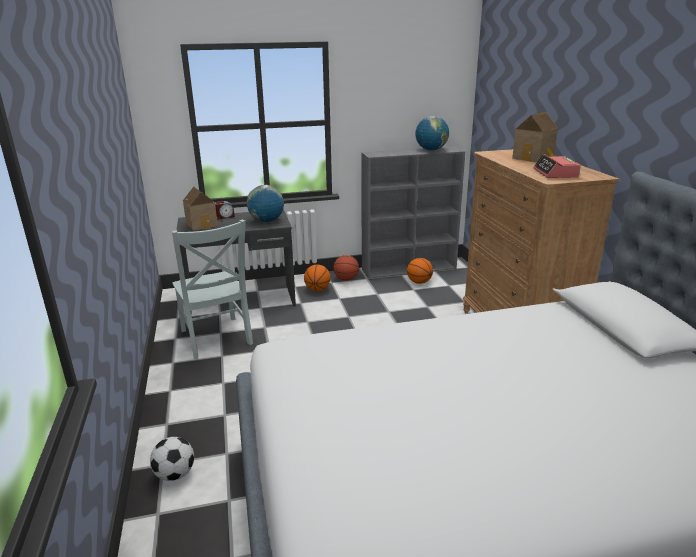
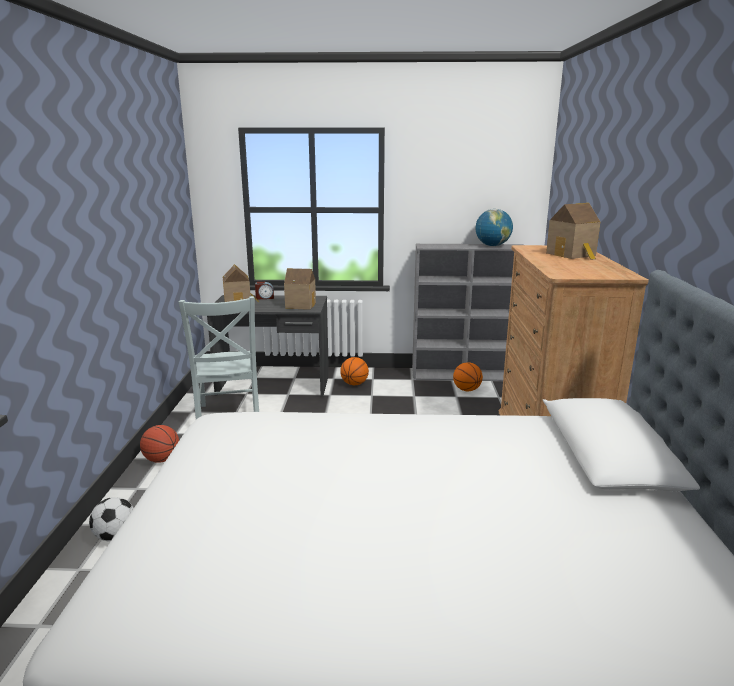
camera: 15 degrees right, 5 degrees down
(266, 221) = (300, 305): globe -> toy house
(346, 279) = (390, 377): basketball -> basketball (162, 459)
(555, 173) = (576, 270): alarm clock -> none

